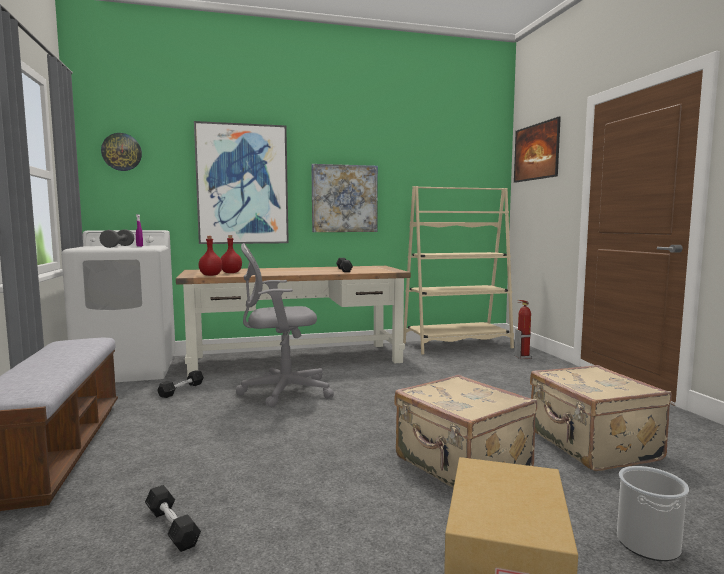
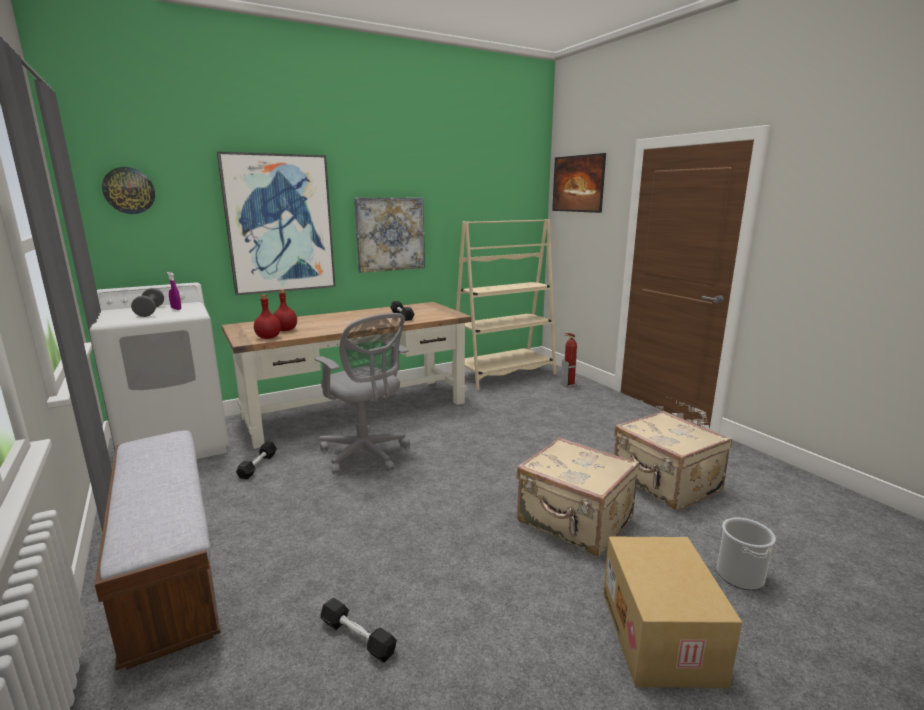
camera: 15 degrees left, 10 degrees up
(281, 391) = (366, 455): grey office chair -> grey office chair turned 105 degrees counterclockwise

